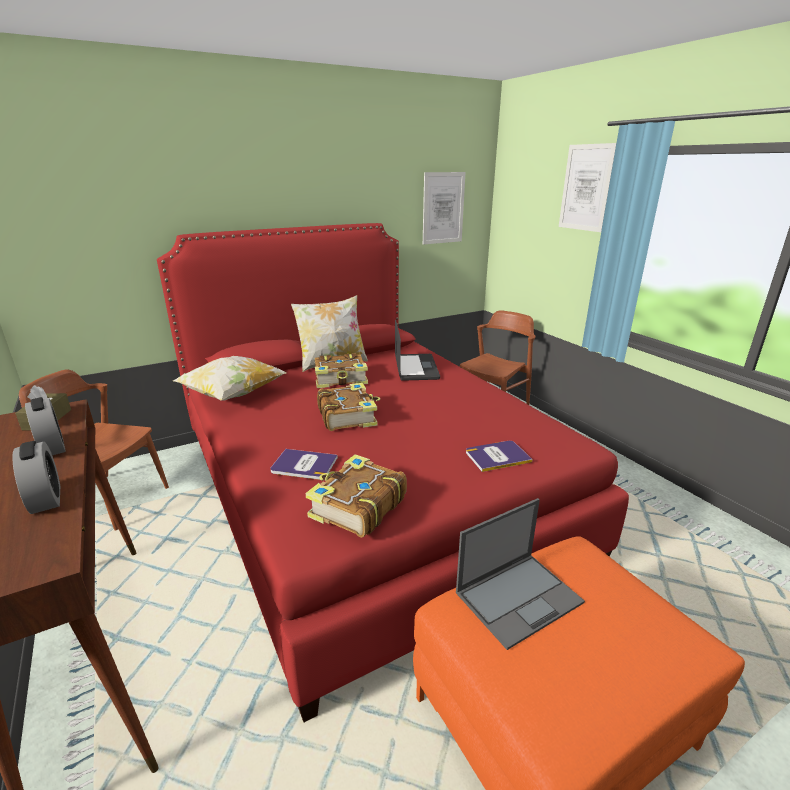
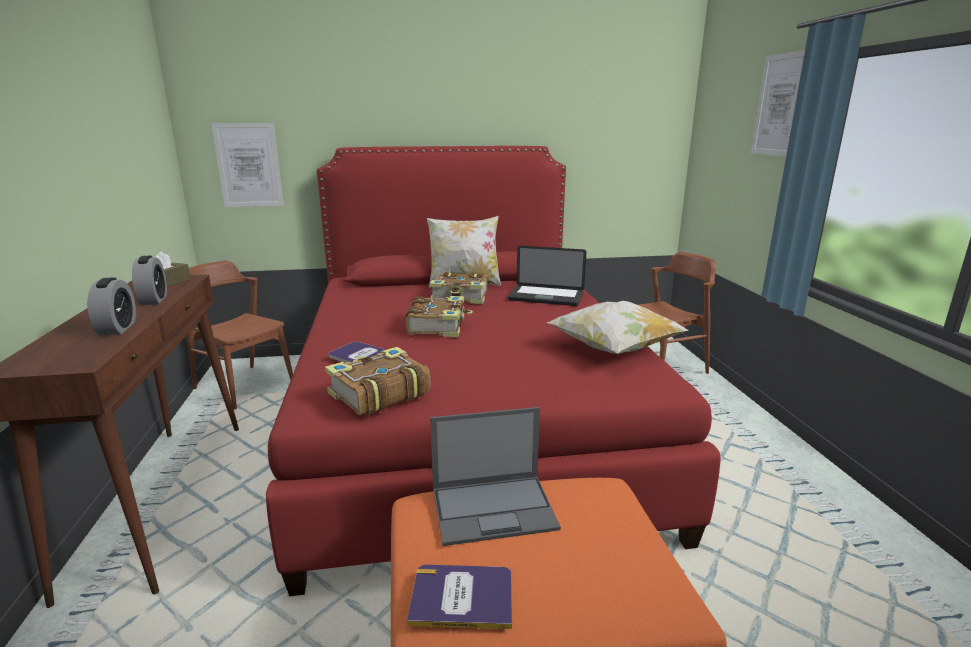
camera: 20 degrees right, 5 degrees down
(233, 395) = (351, 298): pillow -> pillow (613, 349)
(416, 368) = (546, 297): laptop -> laptop turned 90 degrees clockwise
(443, 208) = (626, 134): picture -> picture (248, 165)
(497, 456) = (559, 380): book -> book (462, 597)

